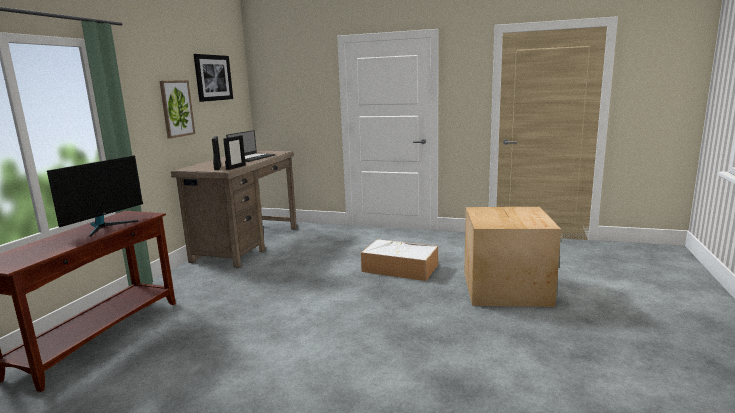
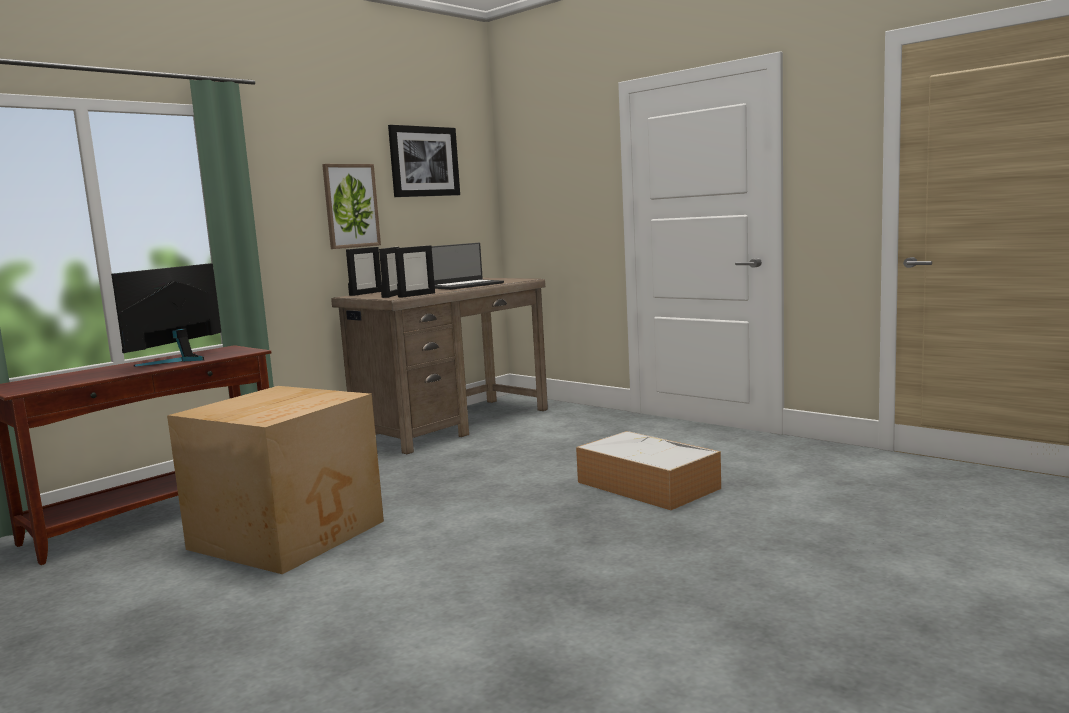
camera: 25 degrees right, 5 degrees down
(105, 226) = (180, 360): monitor -> monitor turned 150 degrees clockwise
(191, 166) = (366, 293): none -> picture frame
(507, 288) = (812, 544): cardboard box -> cardboard box (290, 534)

